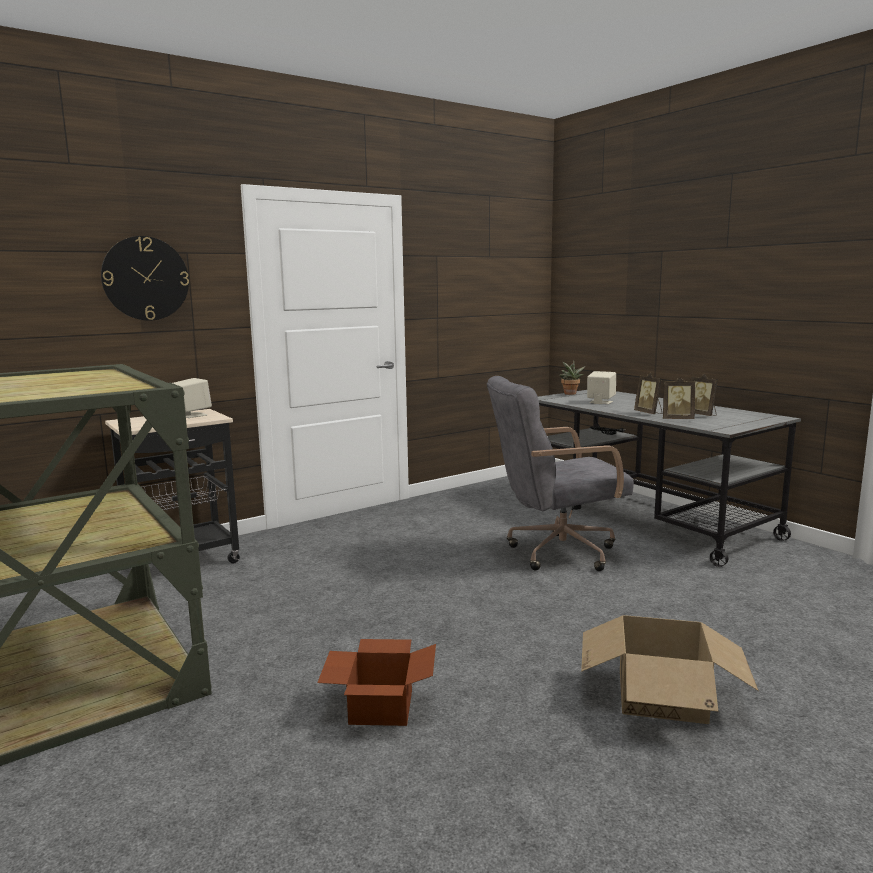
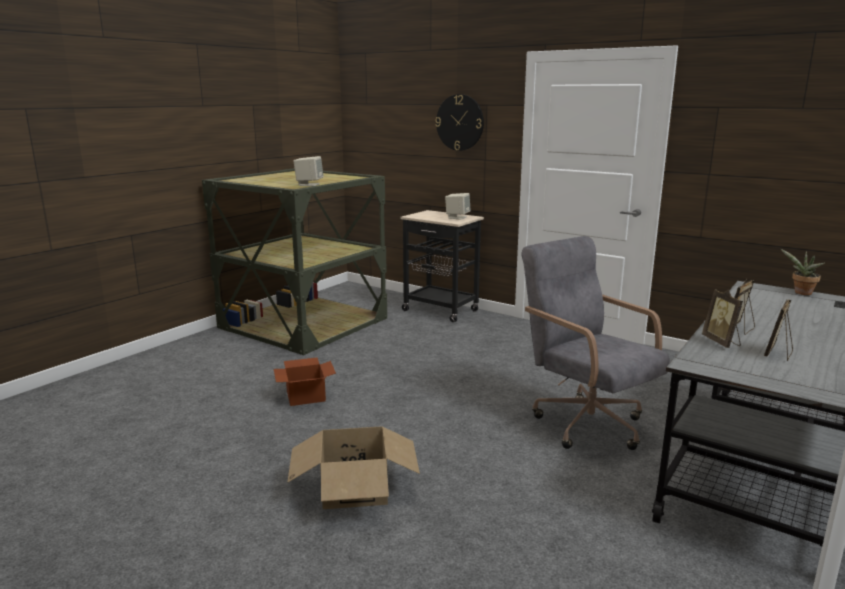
camera: 70 degrees right, 5 degrees up
(600, 402) = (771, 307): beige speaker -> beige speaker (309, 184)

